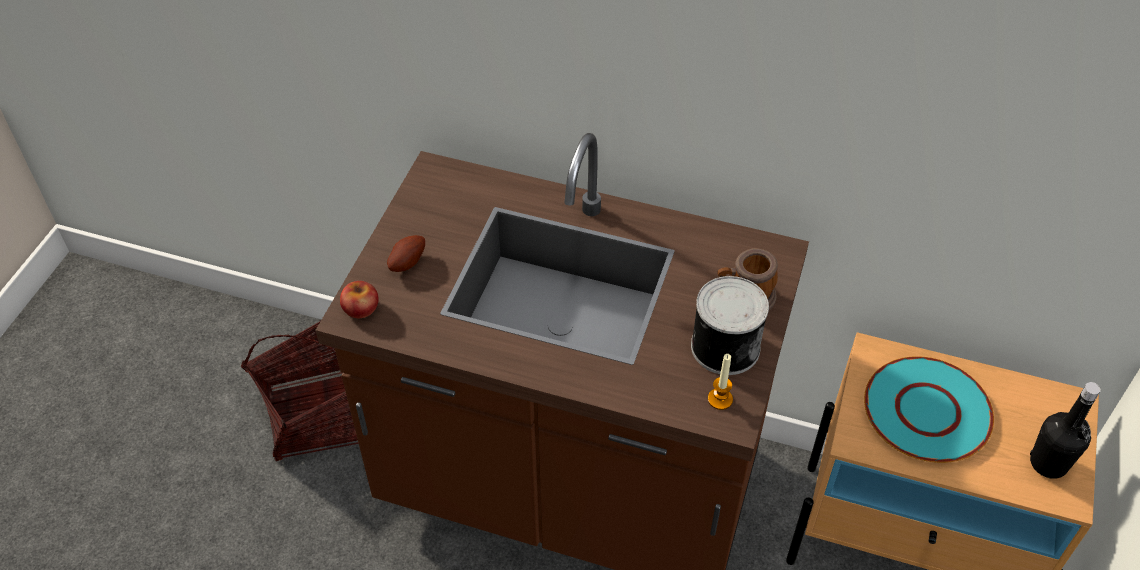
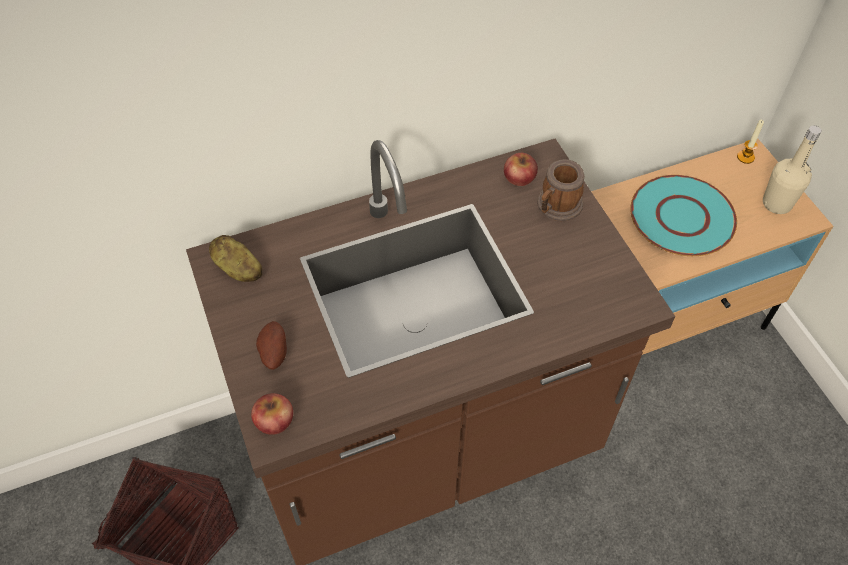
camera: 40 degrees left, 5 degrees up
(441, 187) = (237, 269): none -> potato
(720, 399) = (618, 295): candle -> candle (745, 157)
(723, 346) = (579, 254): can -> none
(738, 254) = (519, 177): none -> apple
(1048, 463) = (776, 203): black bottle -> beige bottle

